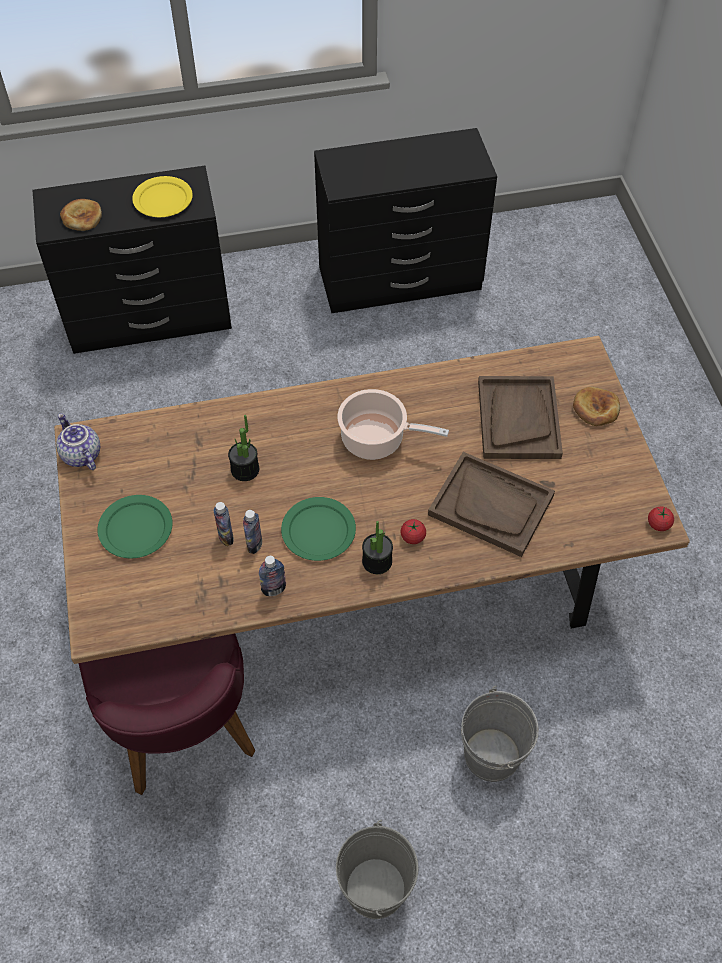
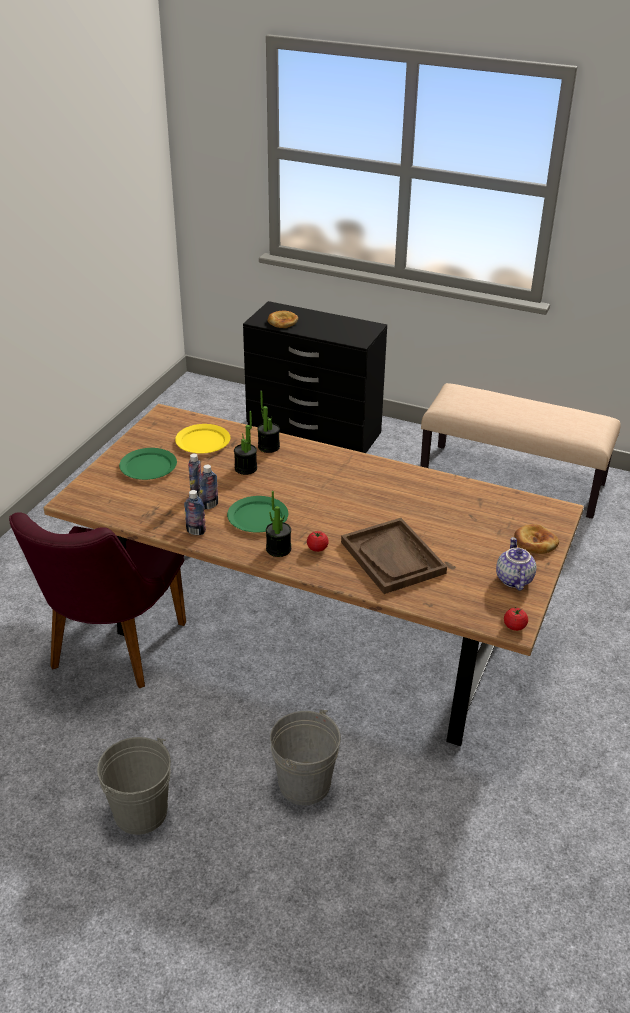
camera: 35 degrees right, 20 degrees down
(80, 455) = (156, 421): teapot -> teapot (513, 579)
(163, 200) = (341, 330): yellow plate -> yellow plate (203, 441)
(241, 424) = (268, 447): none -> potted plant
(377, 439) = (349, 490): cooking pot -> none
(401, 280) = (513, 480): black dresser -> beige bench
(518, 419) = (466, 522): brown tray -> none

